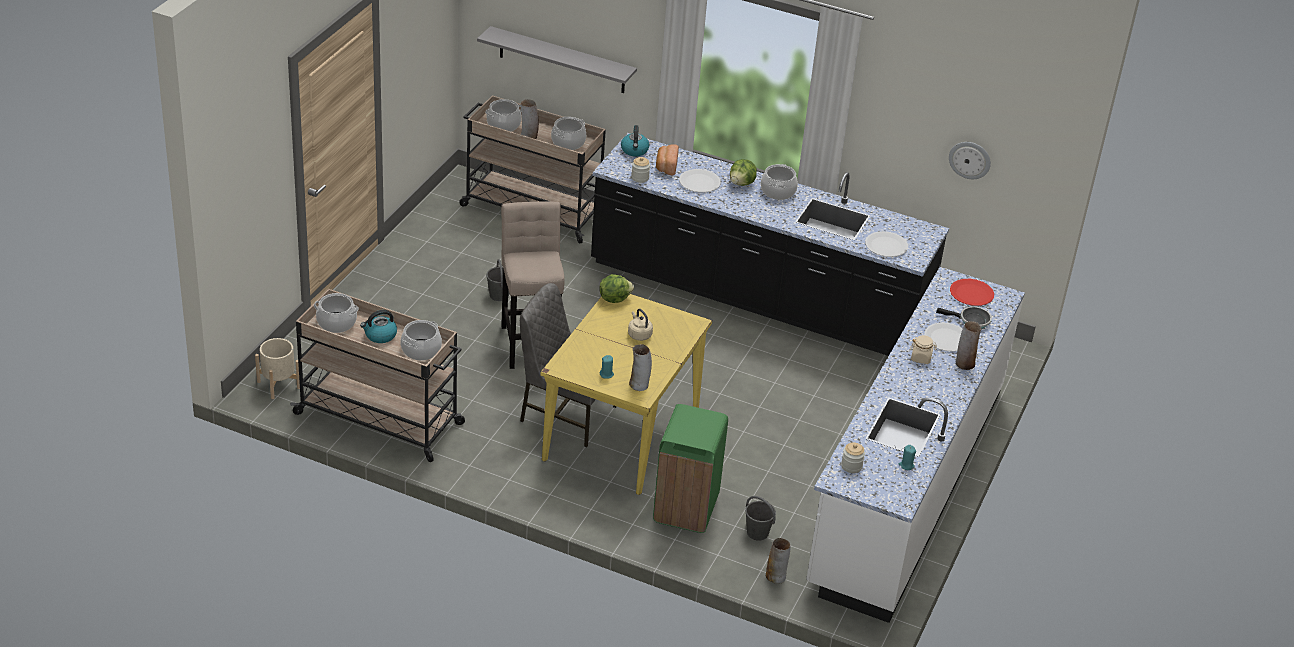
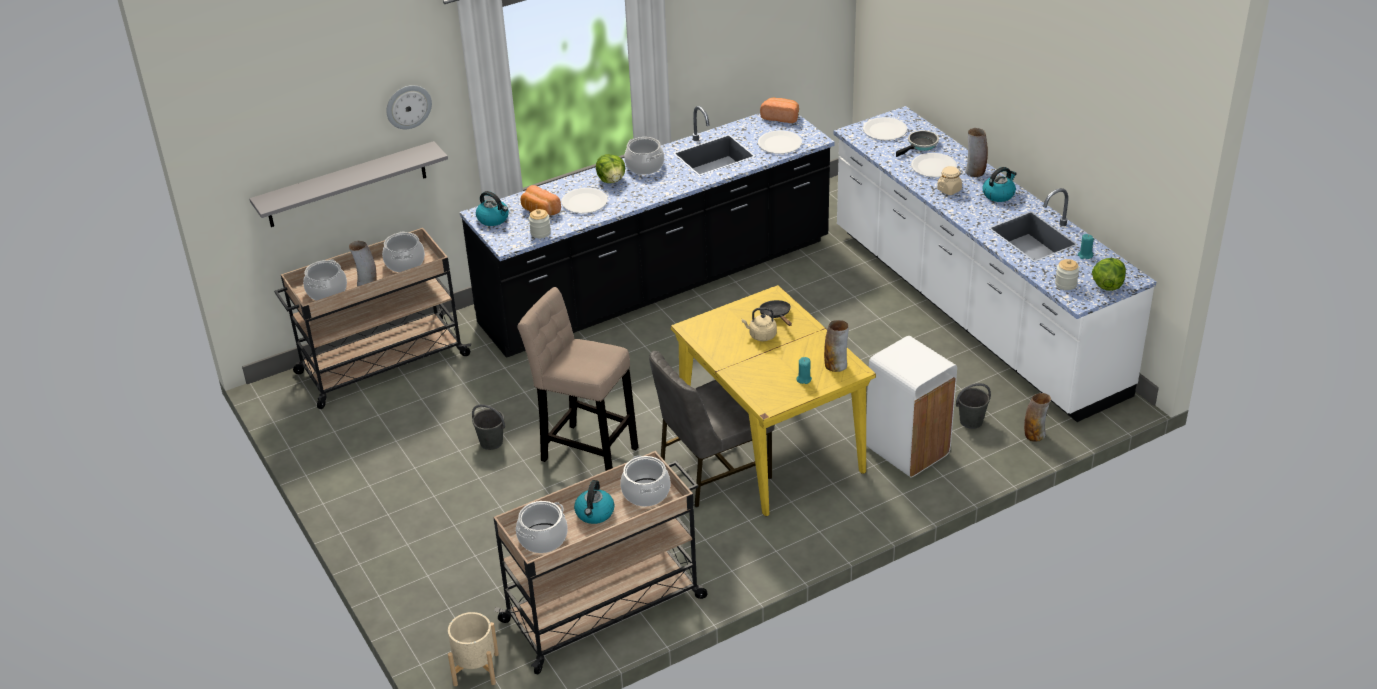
camera: 50 degrees left, 0 degrees up
(614, 298) = (692, 329): lettuce -> lettuce (1107, 285)
(672, 333) = (776, 315): none -> black frying pan
(687, 508) = (907, 450): green trash can -> white trash can
(926, 232) = (781, 117): none -> bread
(945, 388) = (998, 194): none -> kettle
(970, 159) = (773, 32): wall clock -> wall clock (408, 106)
(971, 293) = (884, 130): red plate -> white plate

